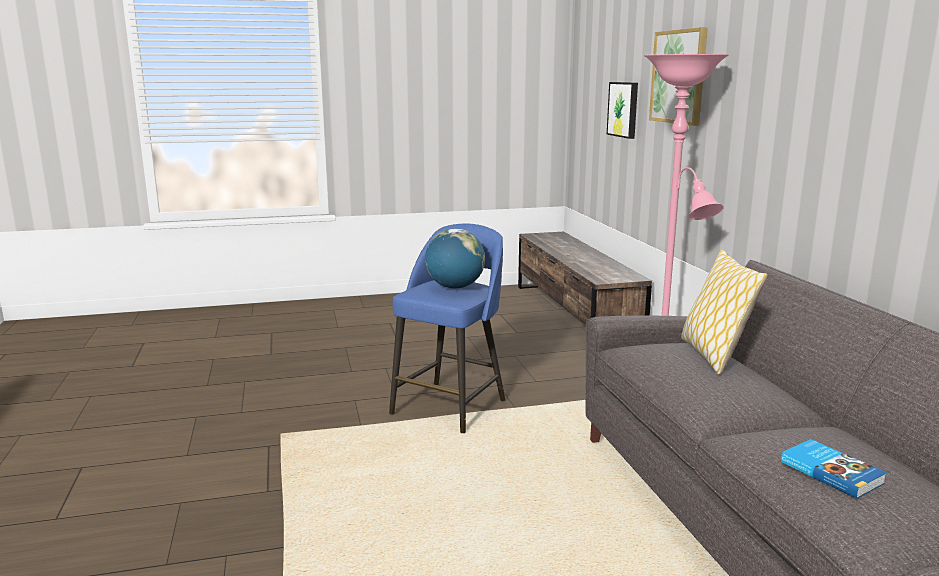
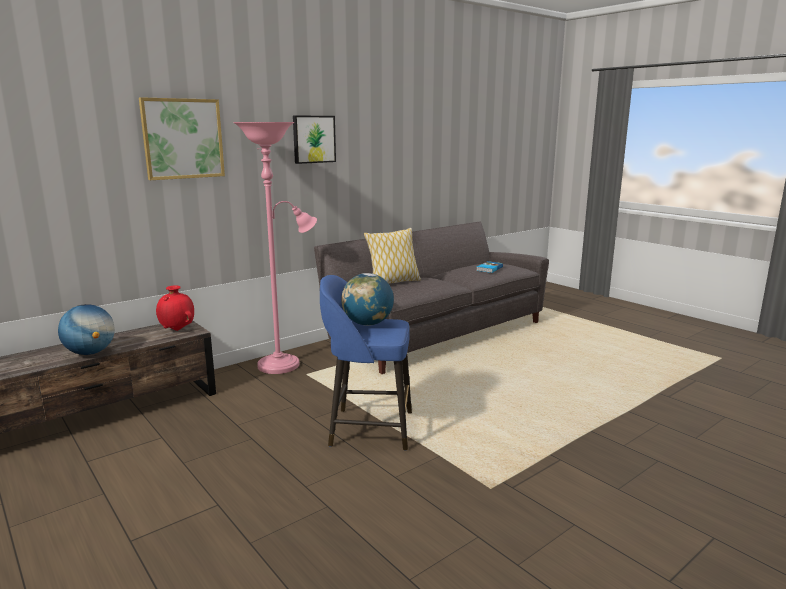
camera: 115 degrees left, 0 degrees up
(568, 256) = (90, 353): none -> globe
(610, 276) = (177, 330): none -> red vase
(624, 109) = (74, 177): picture -> picture (313, 139)

